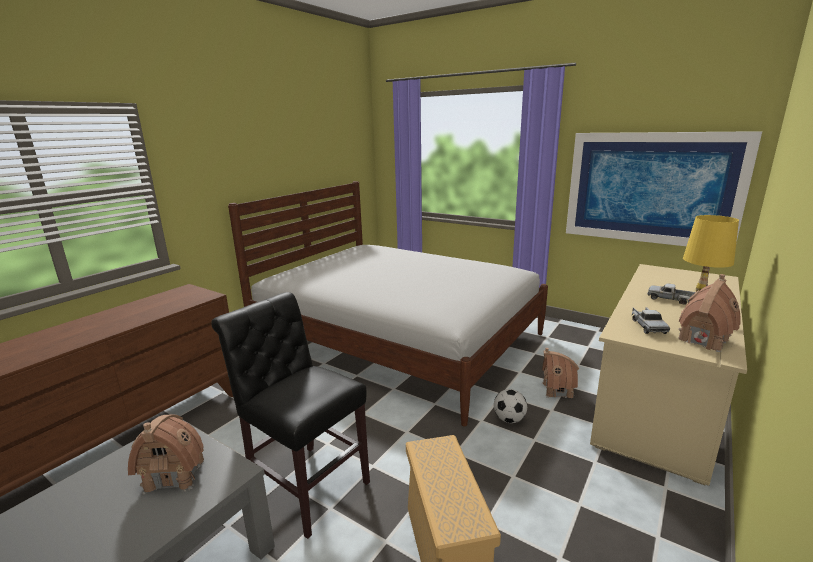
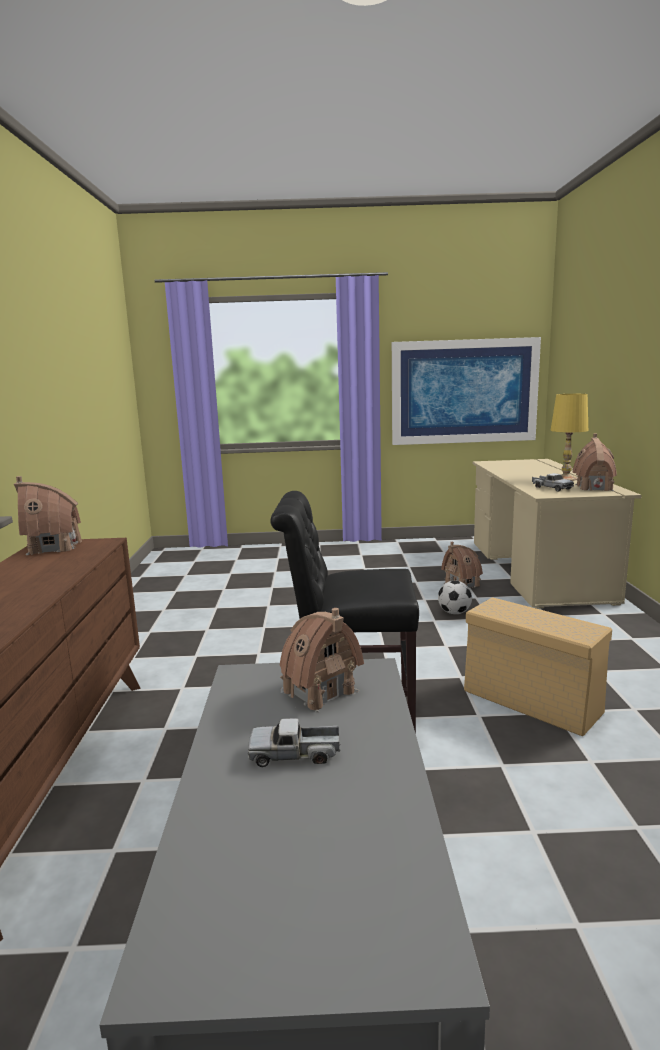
camera: 35 degrees left, 5 degrees down
(182, 293) = (53, 547): none -> toy house
(399, 340) = (263, 589): white bed -> none
(670, 299) = (534, 474): toy truck -> toy truck (295, 754)

